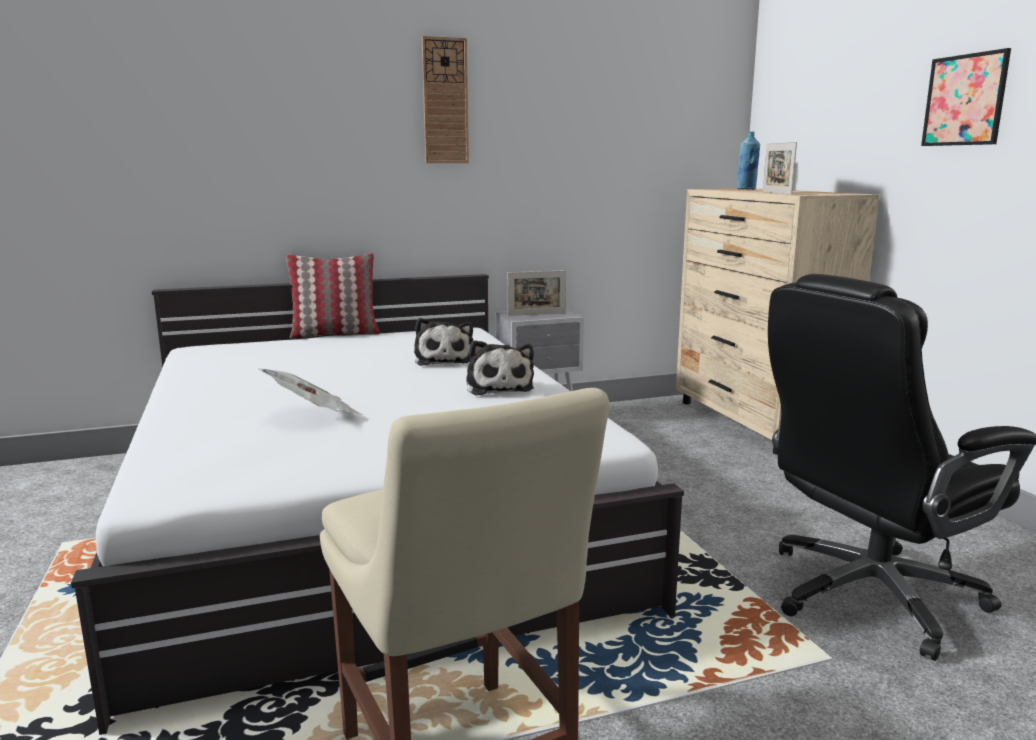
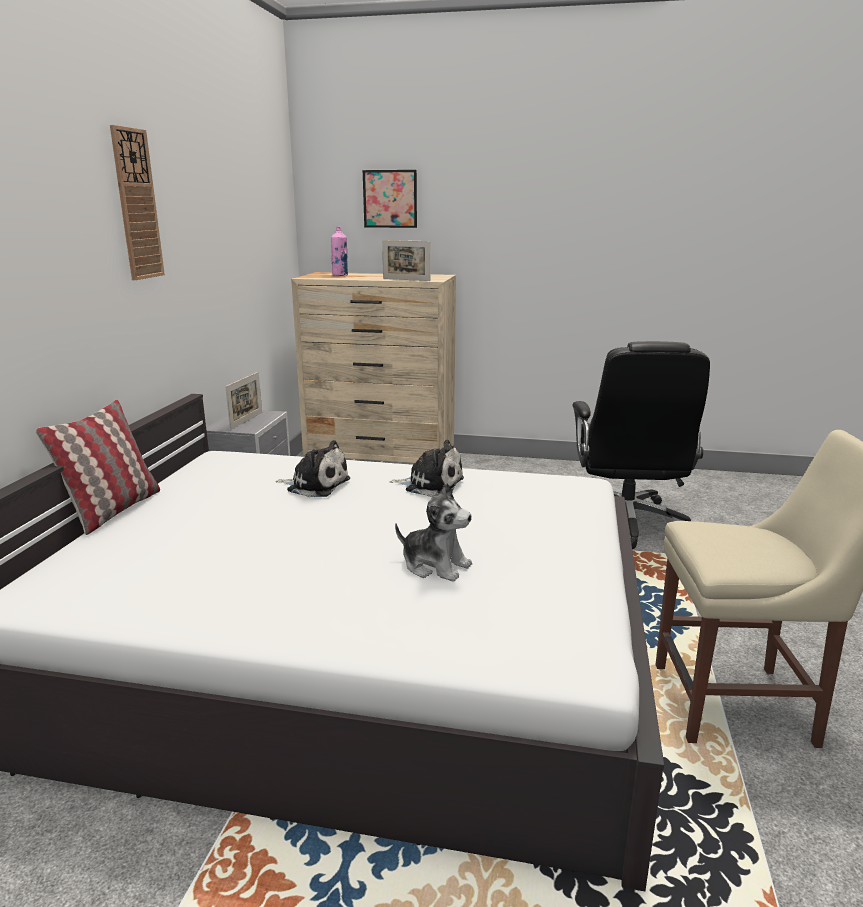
camera: 60 degrees left, 5 degrees up
(314, 416) = (435, 565): newspaper -> plush toy
(746, 189) = (340, 275): blue bottle -> pink bottle
(964, 100) = (516, 212): picture -> picture (390, 199)

